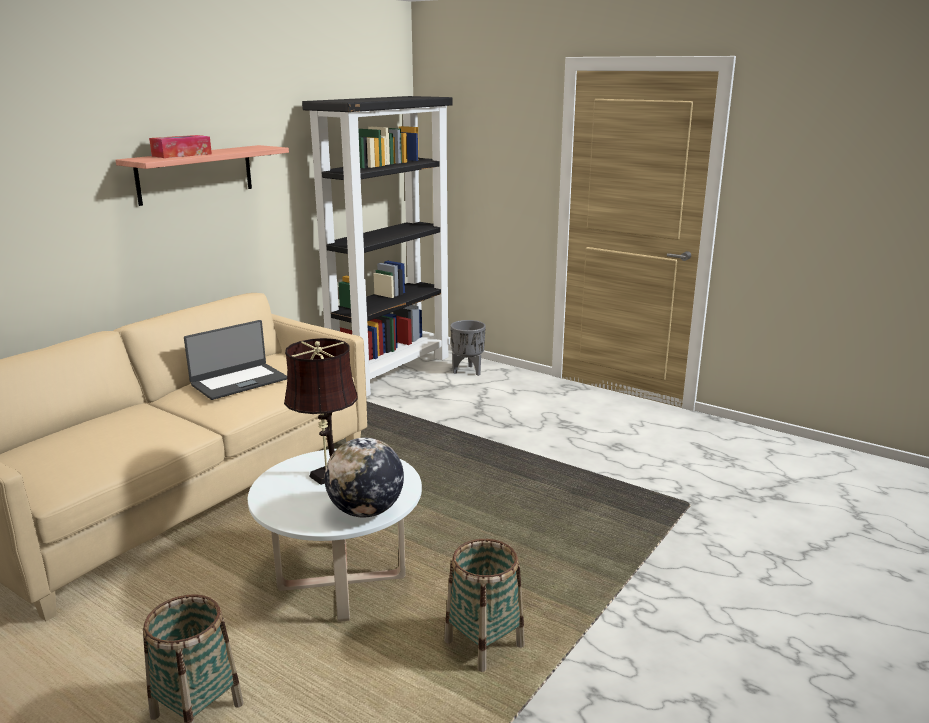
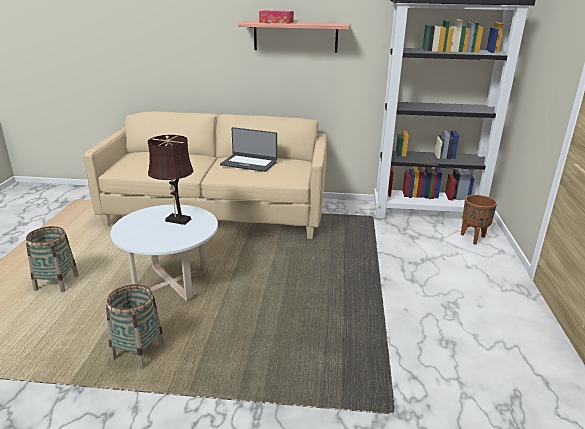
camera: 60 degrees right, 5 degrees up
(366, 511) = (142, 241): globe -> none
(468, 371) = (473, 238): grey planter -> brown planter

